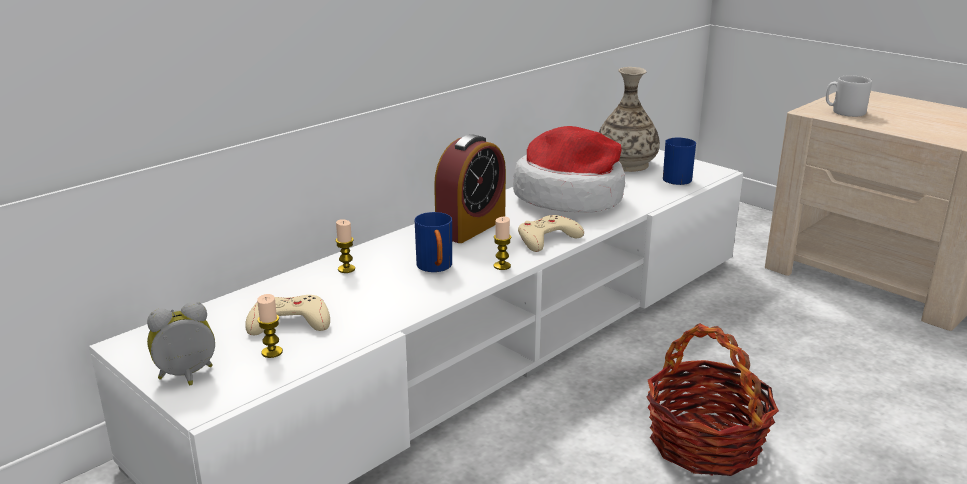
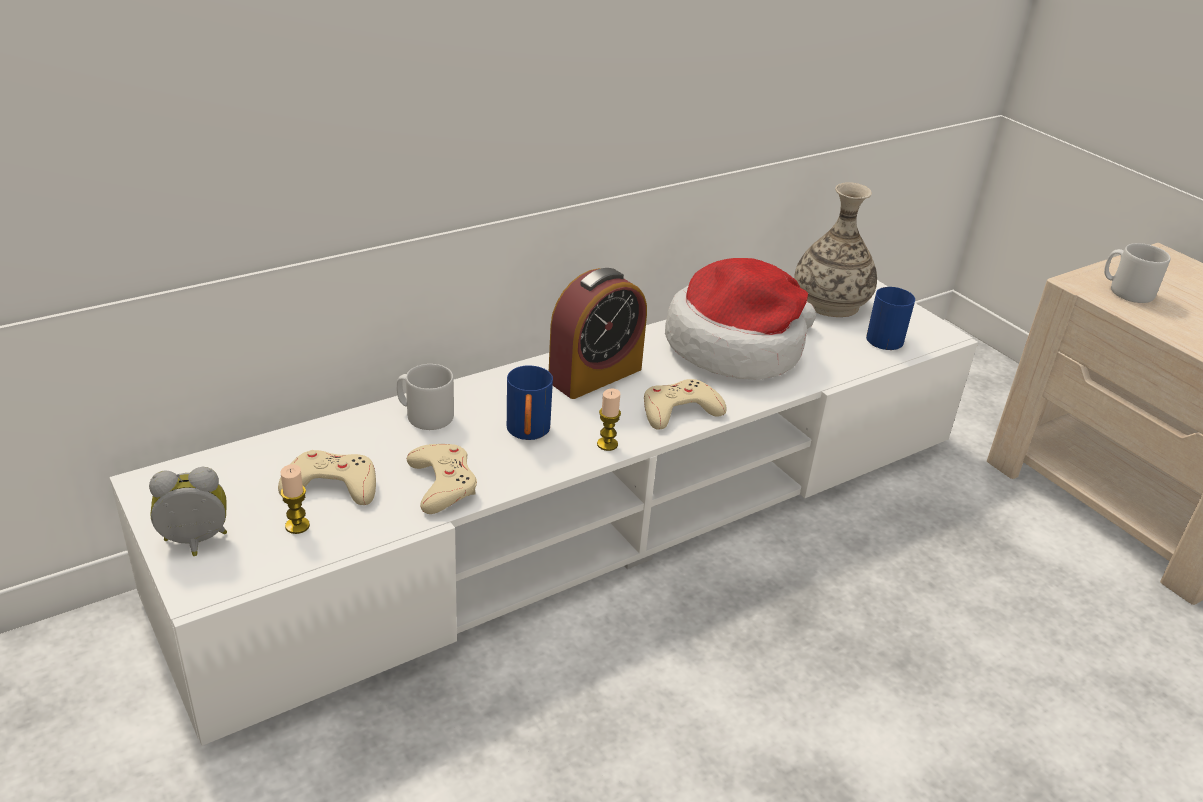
camera: 10 degrees right, 10 degrees up
(346, 269) = (425, 416): candle -> grey mug
(382, 308) = (442, 483): none -> beige game controller
(704, 443) = (803, 706): basket -> none

